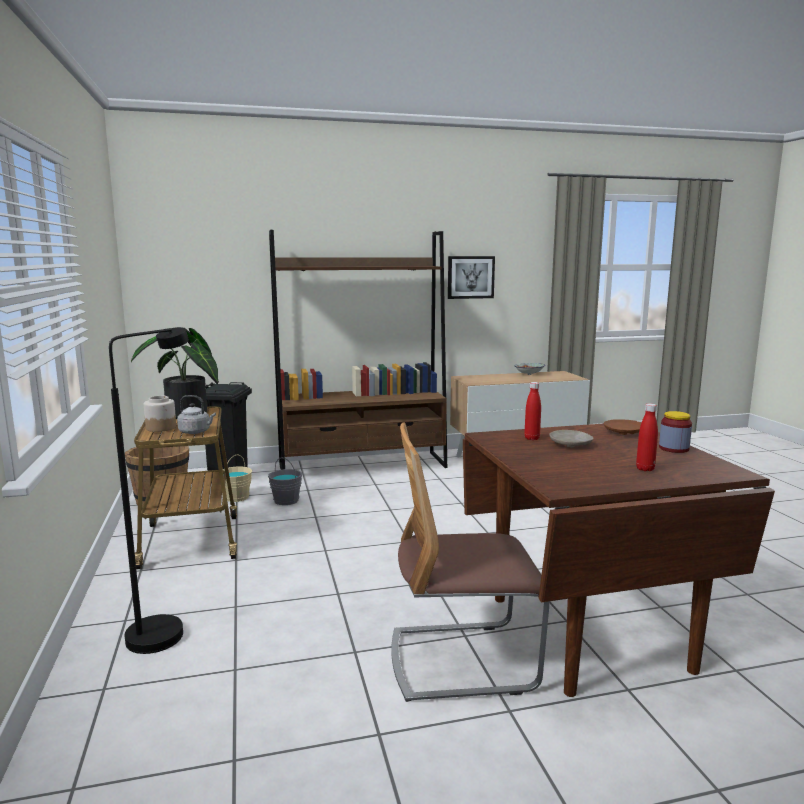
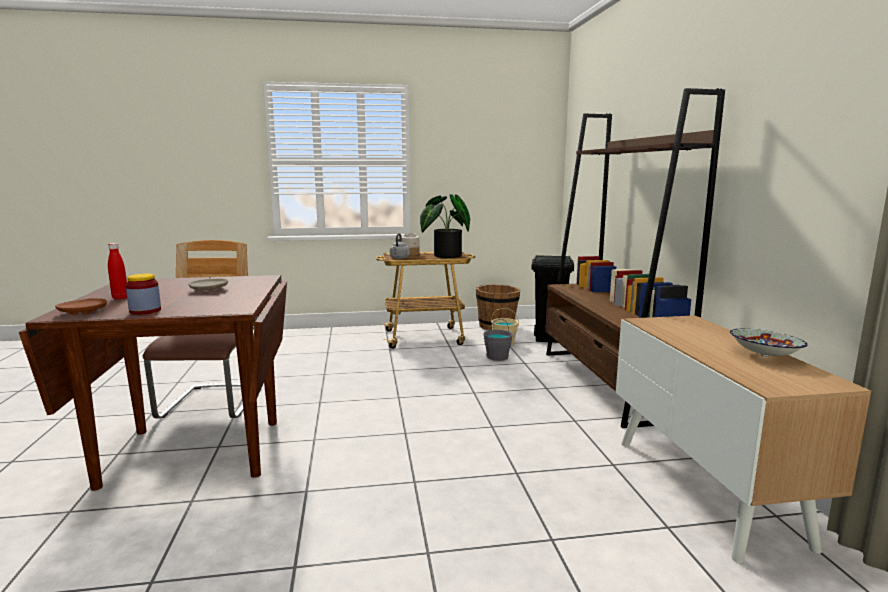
camera: 95 degrees right, 0 degrees up
(165, 628) = (315, 341): black floor lamp -> none
(470, 277) = (775, 161): picture -> none
(532, 438) = (241, 284): red bottle -> none
(623, 432) = (217, 305): brown plate -> brown plate (83, 312)

